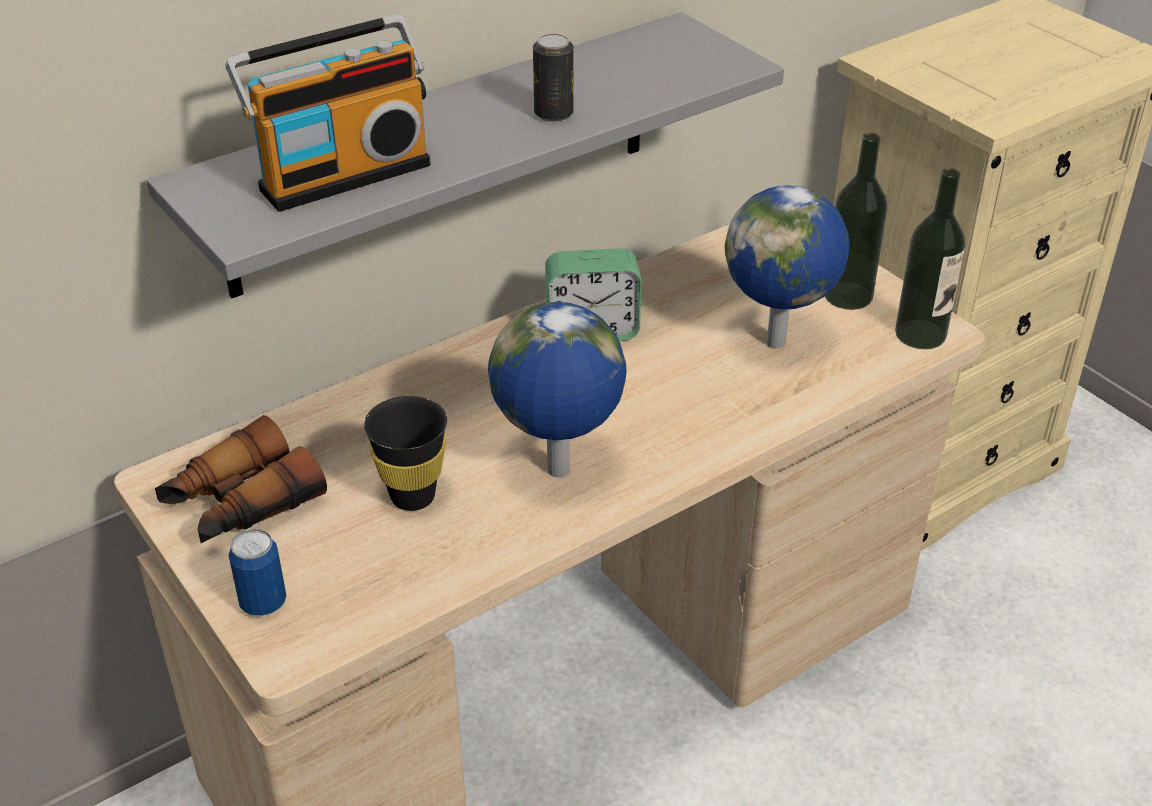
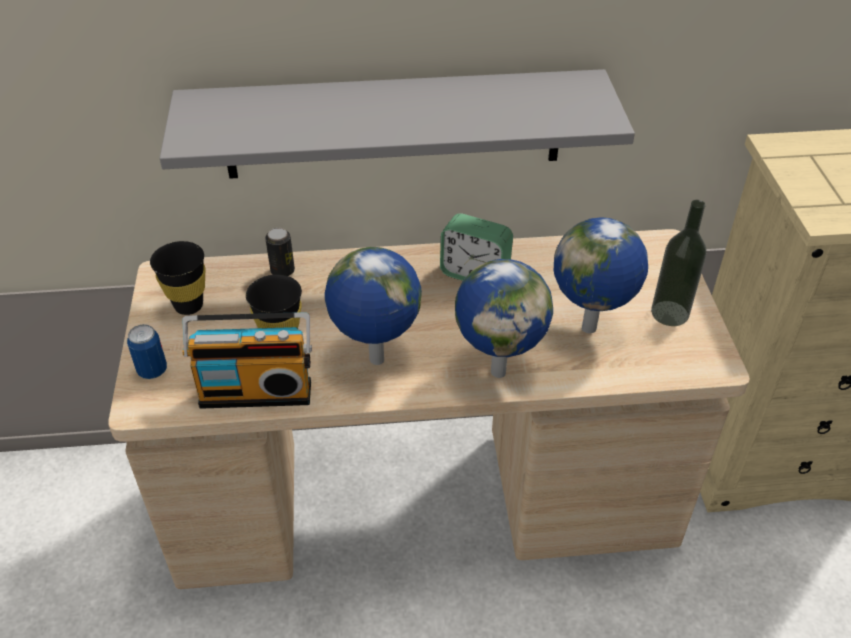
camera: 30 degrees right, 5 degrees up
(240, 504) = (189, 305): binoculars -> black cup
(342, 174) = (277, 121): radio -> radio (256, 390)
(553, 113) = (442, 119): can -> can (282, 271)
(715, 426) = (498, 370): none -> globe
(920, 334) = (699, 362): bottle -> none

